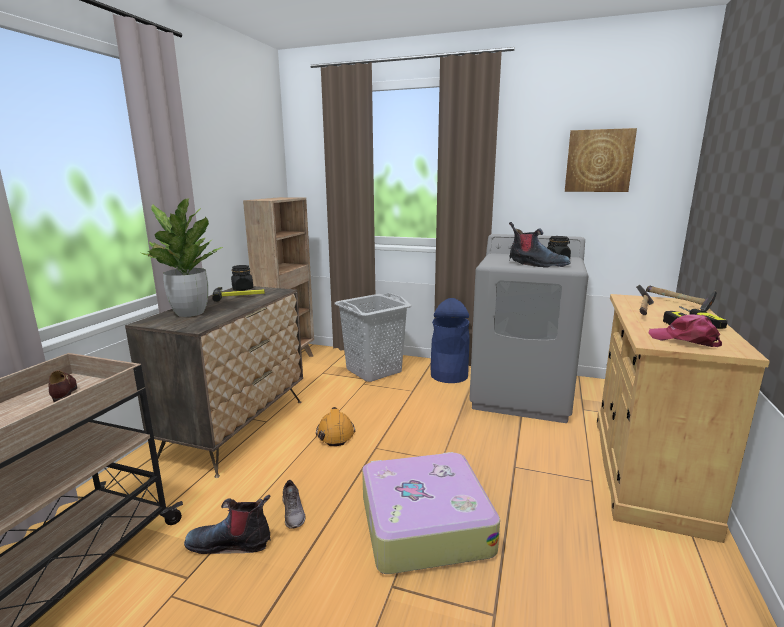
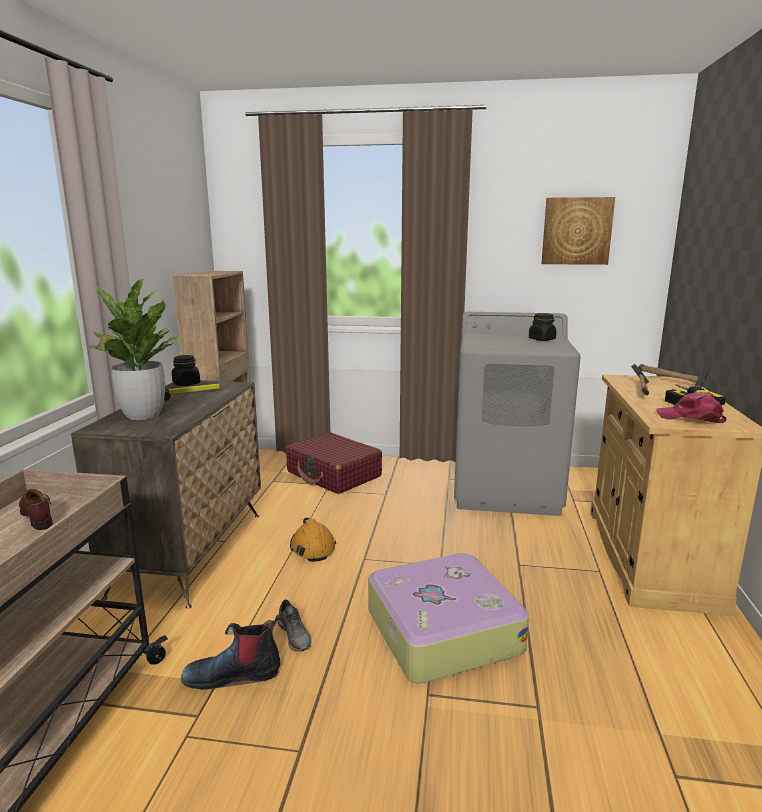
camera: 10 degrees left, 0 degrees up
(374, 371) = (334, 474): grey laundry basket -> red suitcase
(449, 375) = (421, 474): blue trash can -> none
(537, 264) = (524, 345): boot -> none

